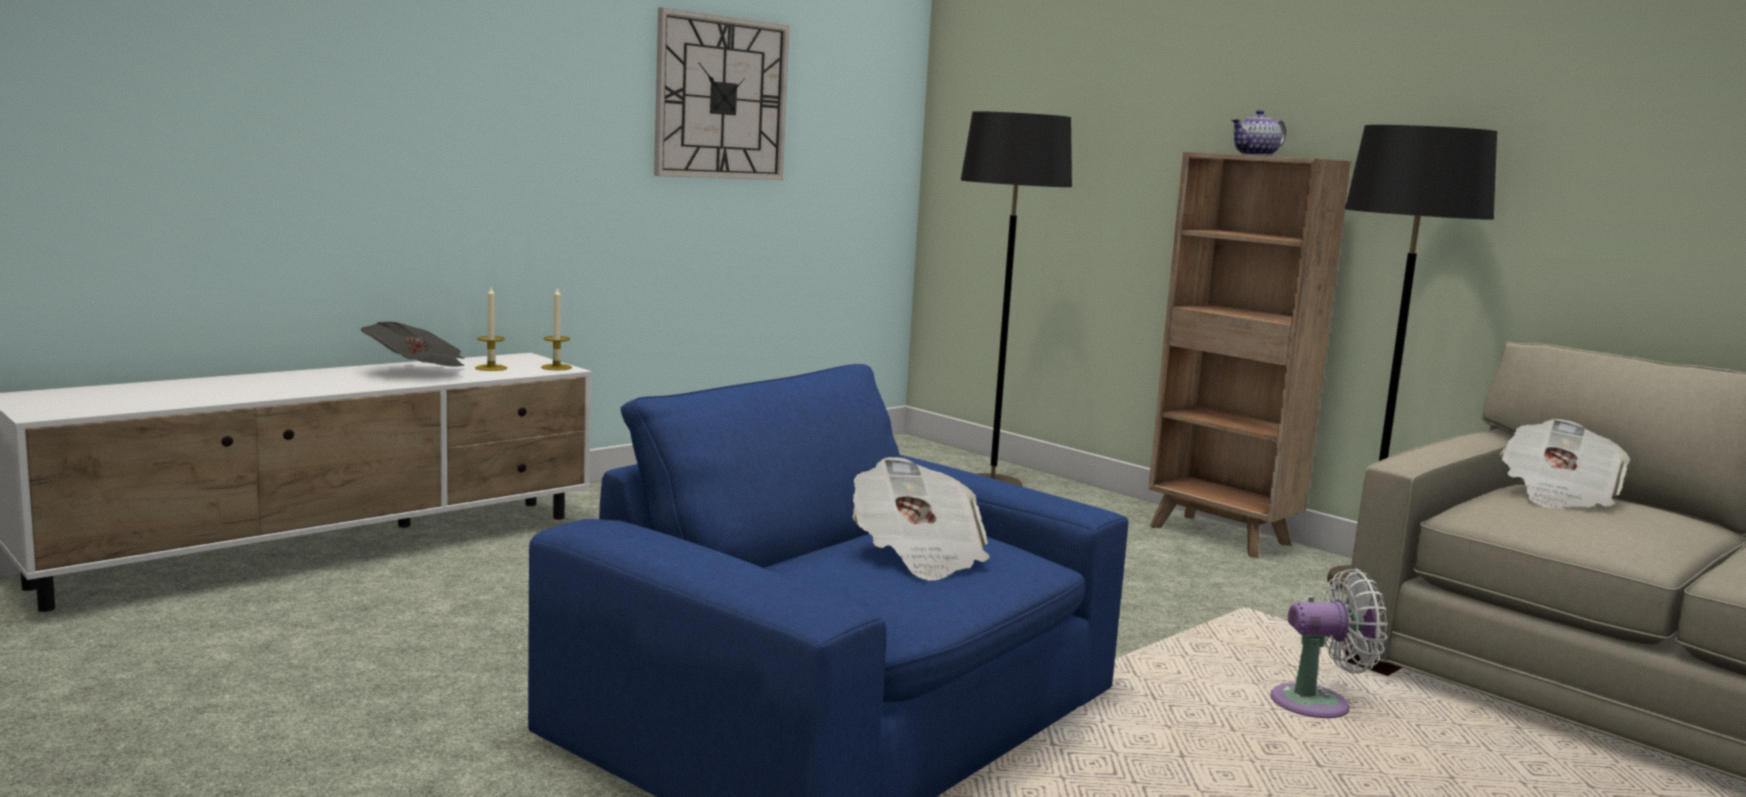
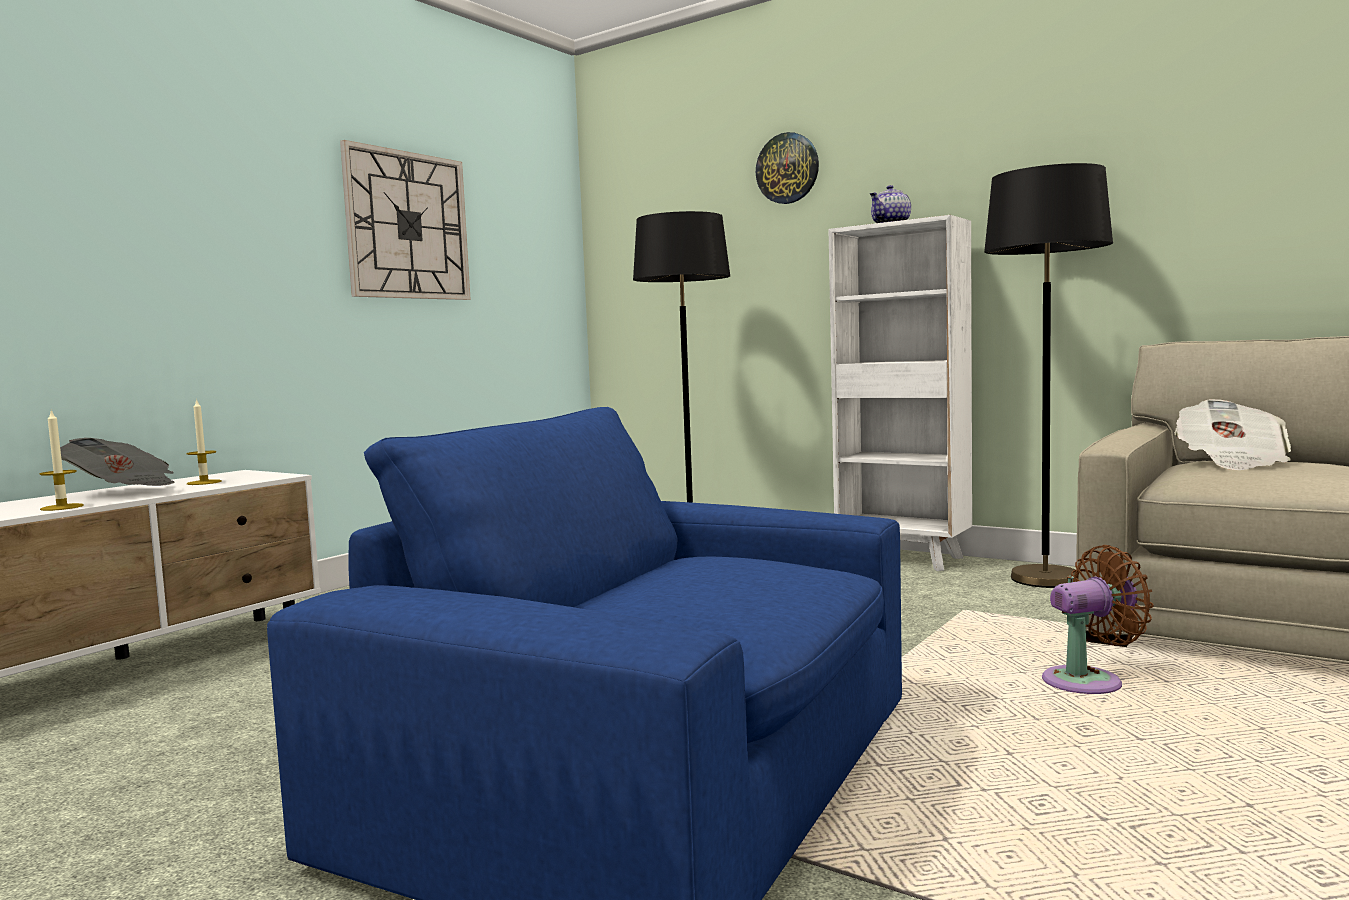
camera: 10 degrees left, 5 degrees down
(556, 367) = (274, 476): candle -> candle (62, 507)
(918, 556) = (717, 581): newspaper -> none
(1158, 64) = (787, 168): none -> wall clock
(1221, 536) = (903, 559): brown bookcase -> white bookcase
(1318, 704) = (1089, 682): white fan -> brown fan

